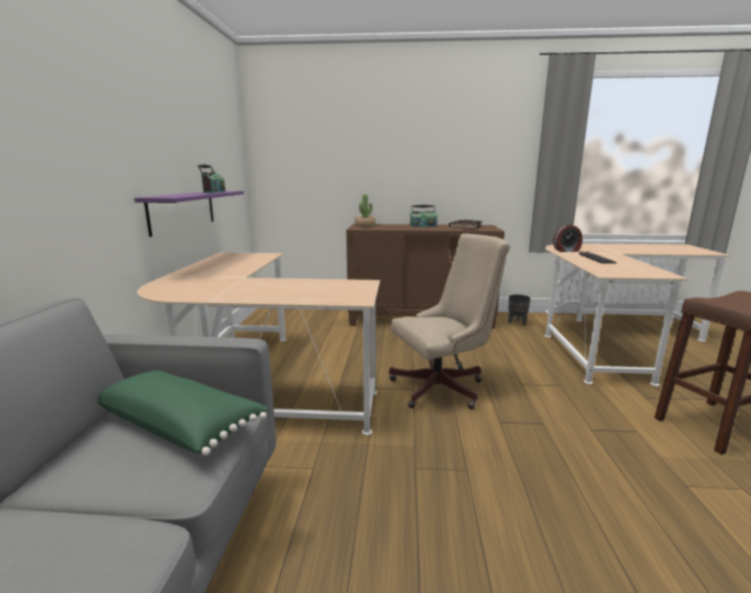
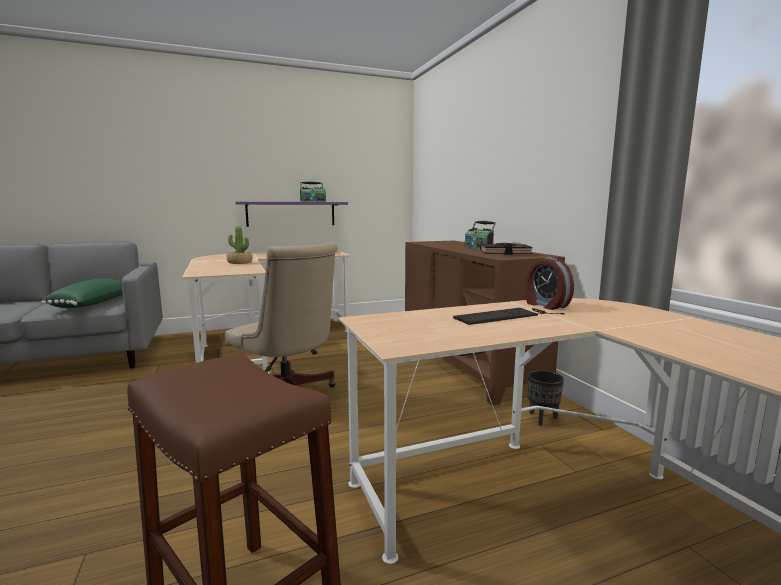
camera: 65 degrees right, 5 degrees down
(365, 226) = (442, 242): potted plant -> potted plant (239, 262)

